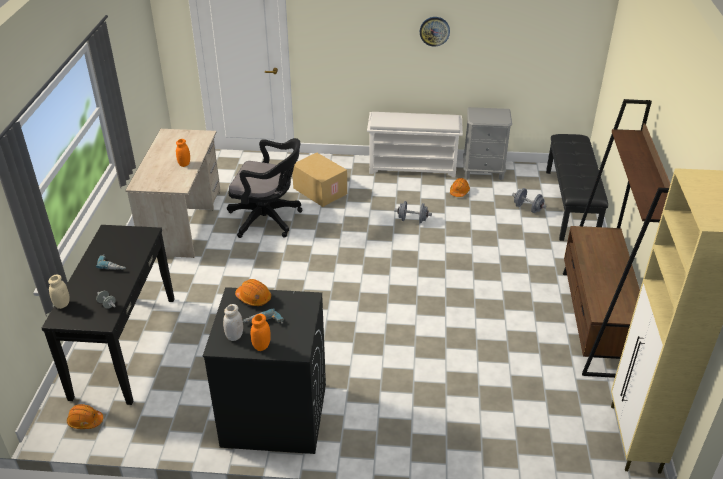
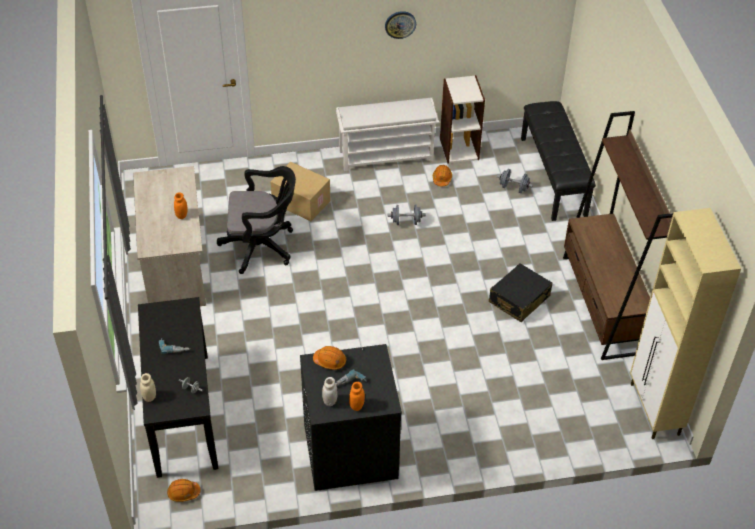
camera: 15 degrees left, 10 degrees up
(483, 171) = (459, 148): grey nightstand -> bookcase
(505, 302) = (519, 299): none -> black suitcase

